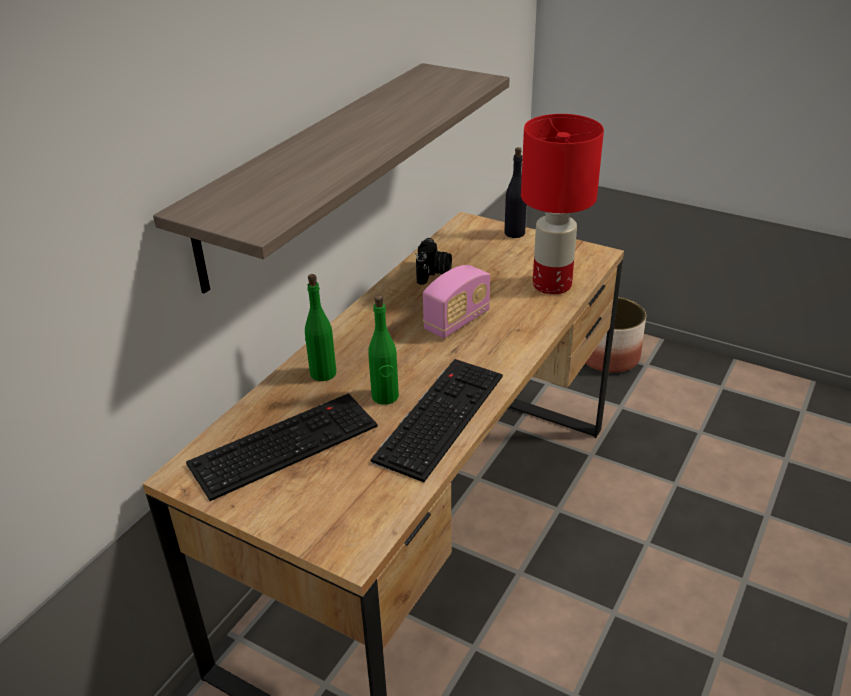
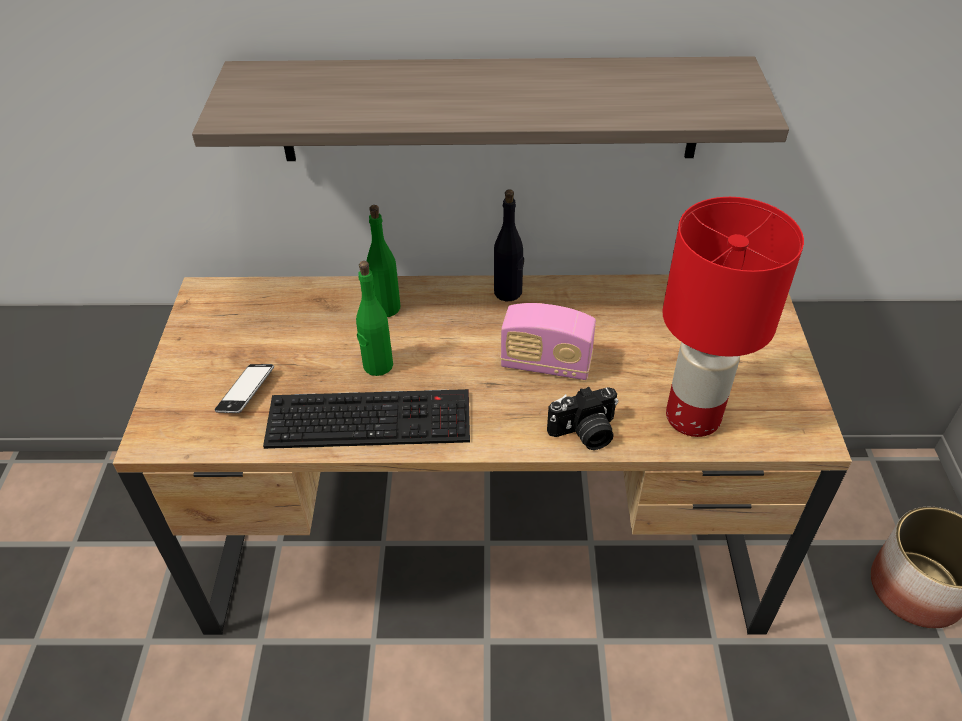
camera: 60 degrees right, 10 degrees up
(285, 443) = (272, 331): keyboard -> none
(348, 477) = (246, 392): none -> phone
(433, 273) = (625, 307): camera -> camera (585, 433)
(515, 233) = (780, 339): black bottle -> black bottle (508, 292)

